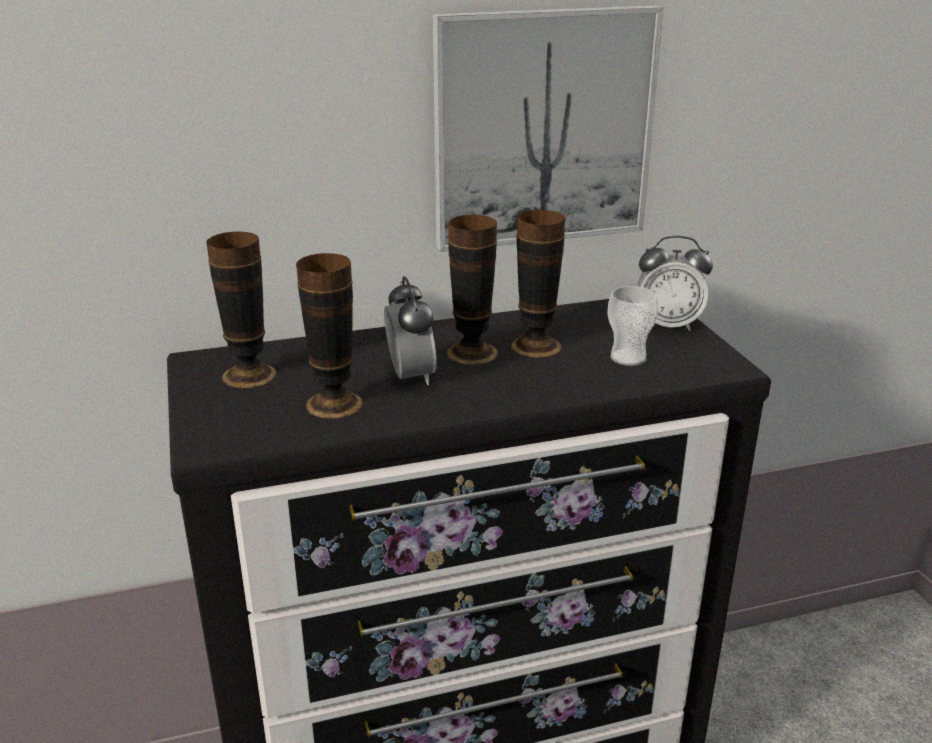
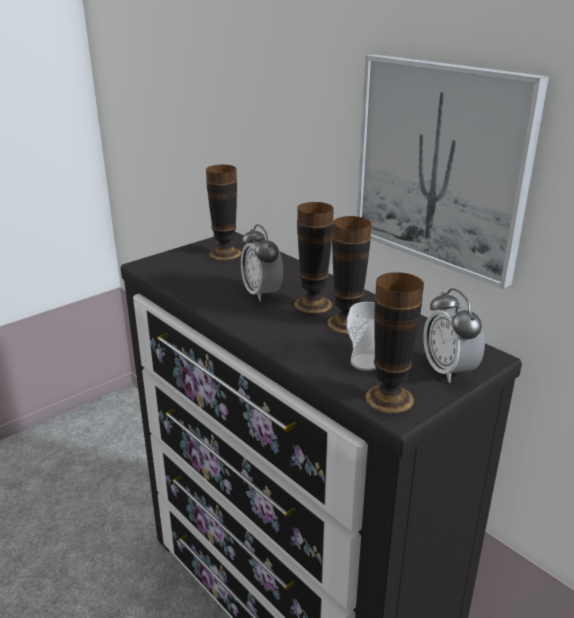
camera: 65 degrees right, 0 degrees up
(334, 404) = (210, 281): vase -> vase (389, 398)
(411, 376) = (262, 293): alarm clock -> alarm clock turned 105 degrees clockwise

